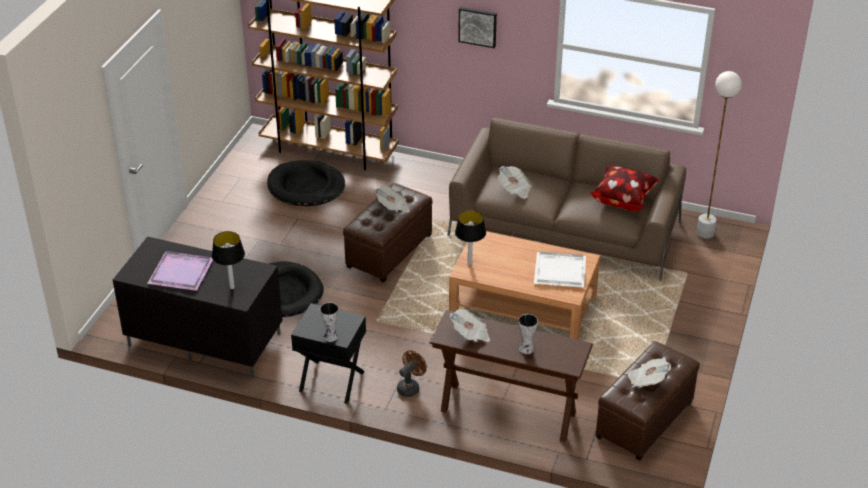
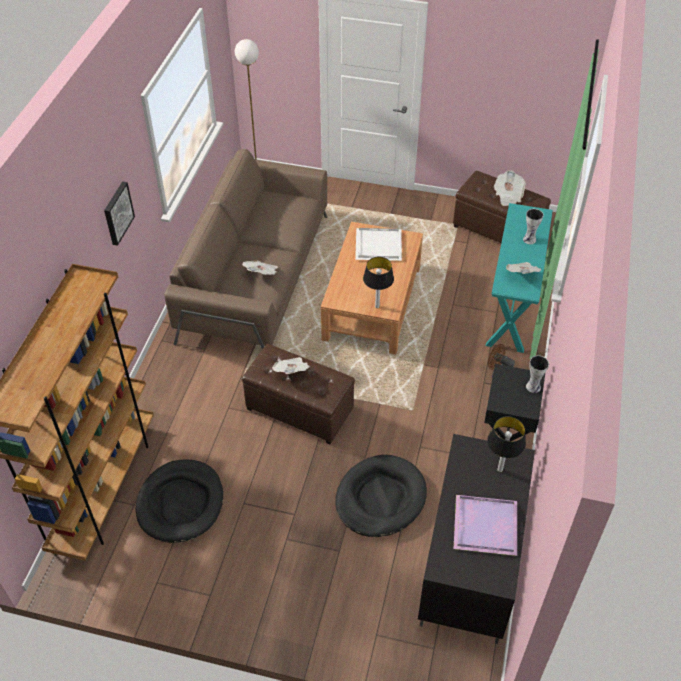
camera: 95 degrees left, 10 degrees up
(507, 411) = (511, 309): brown console table -> turquoise console table
(622, 200) = (273, 203): pillow -> none

